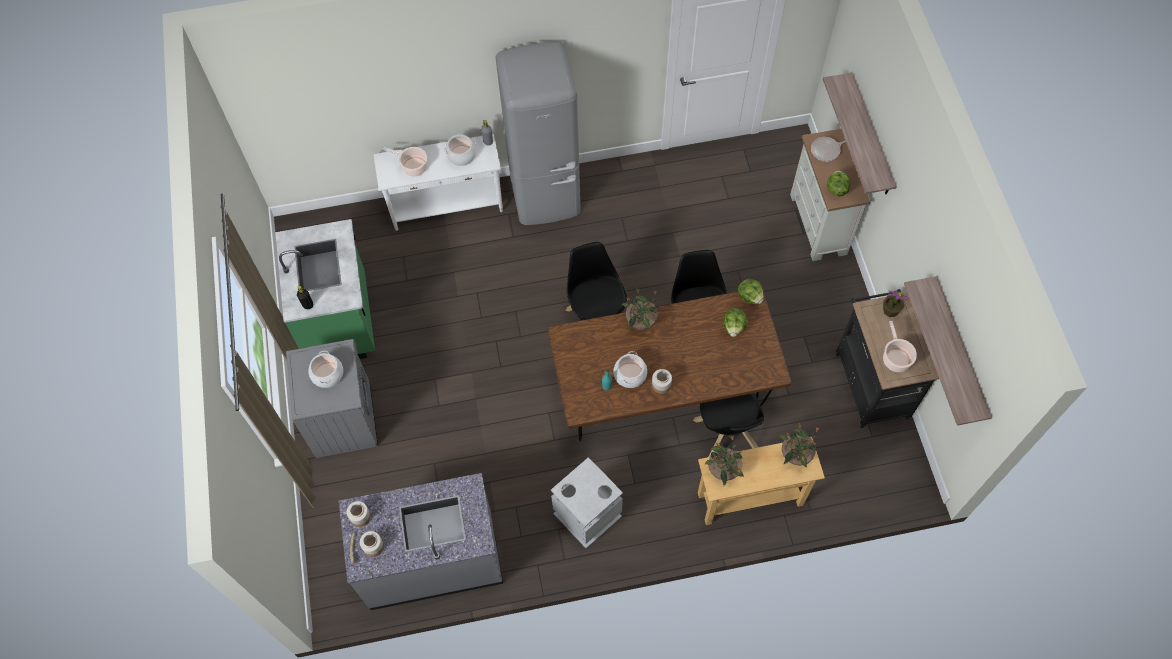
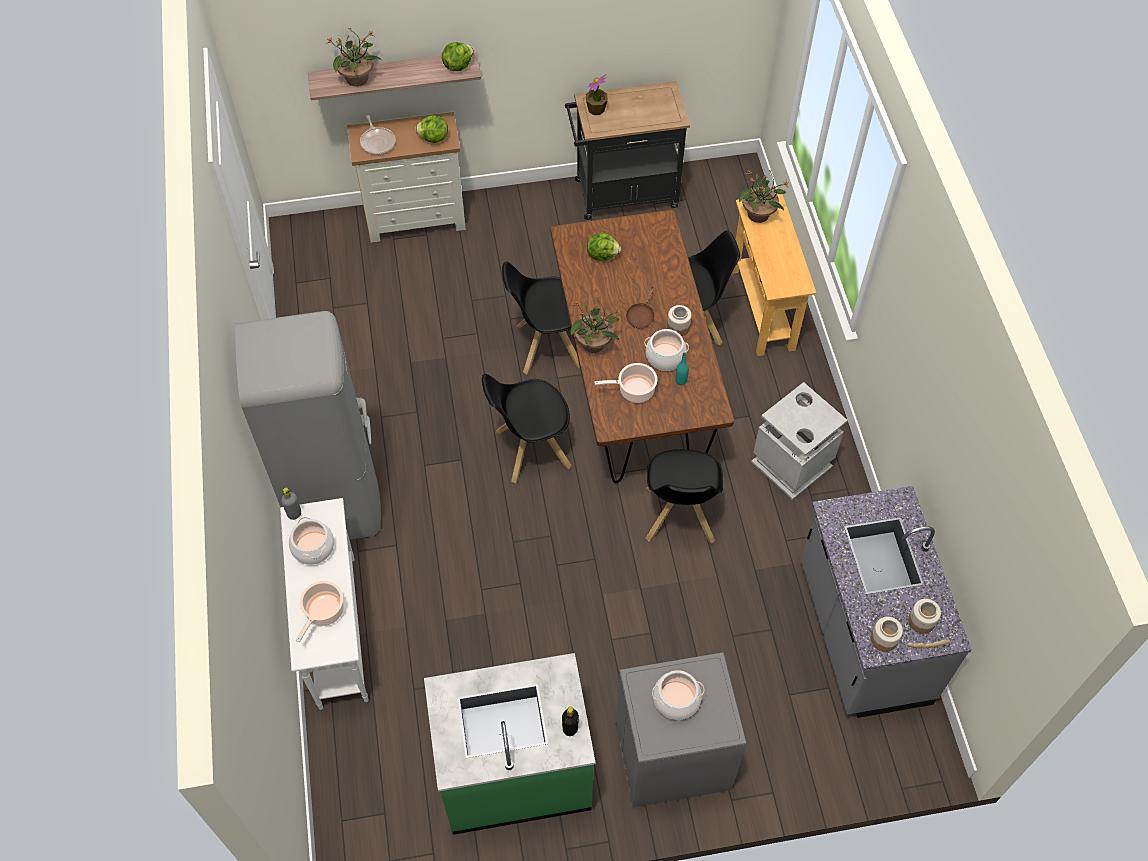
camera: 90 degrees left, 5 degrees down
(536, 426) = (679, 517): none -> black chair
(671, 357) = (641, 316): none -> brown frying pan
(723, 471) = (780, 278): potted plant -> potted plant (358, 78)
(750, 296) = (562, 237): lettuce -> lettuce (457, 65)
(895, 358) = (654, 111): cooking pot -> cooking pot (634, 390)
(959, 351) = (681, 28): shelf -> none

